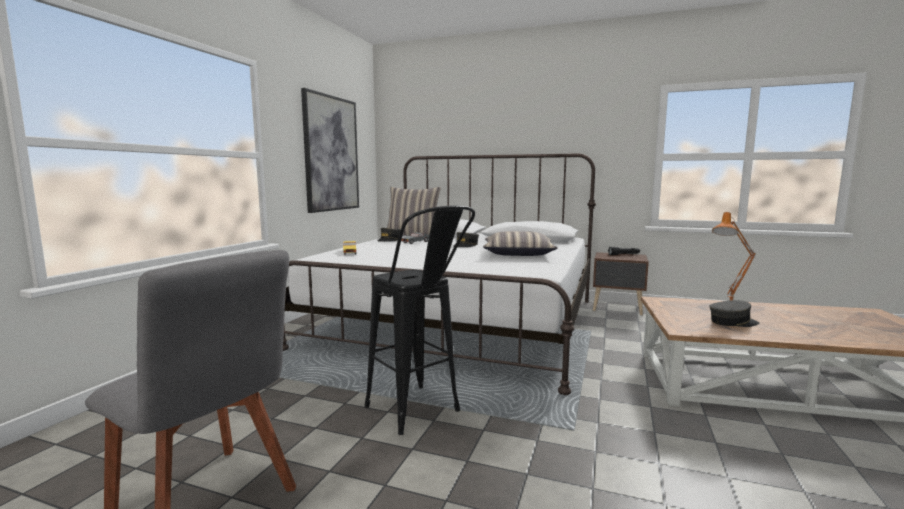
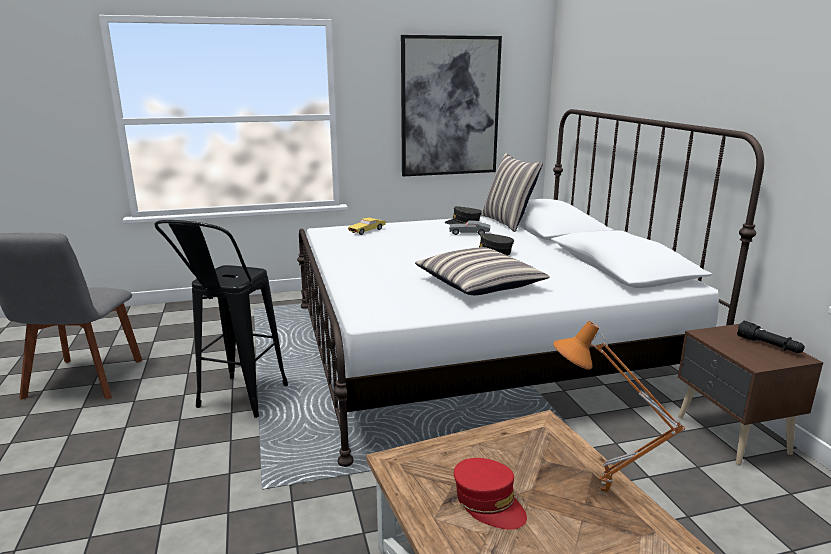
camera: 55 degrees right, 10 degrees up
(732, 322) = (488, 503): grey cap -> red cap

